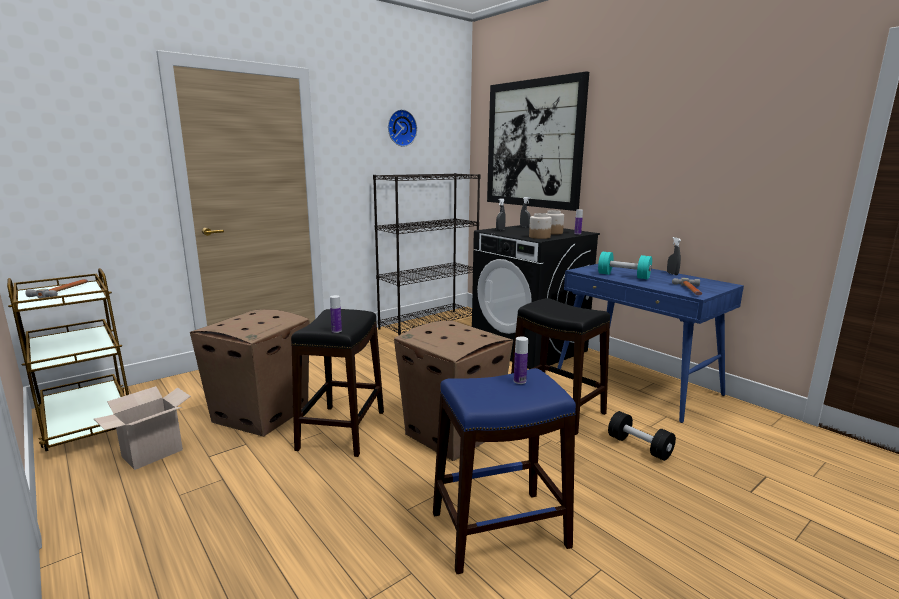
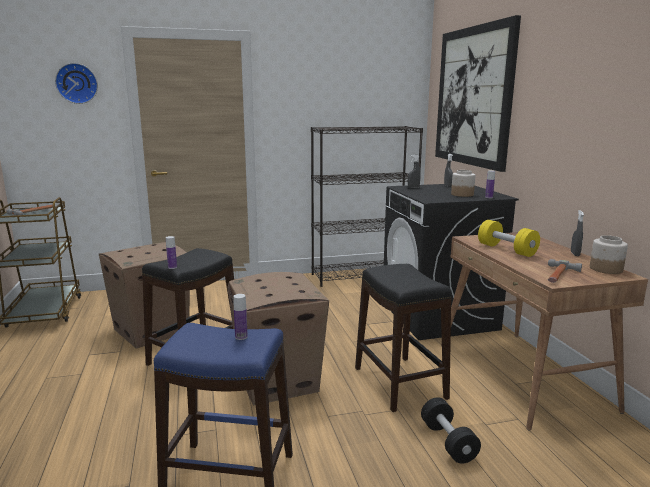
camera: 25 degrees right, 0 degrees up
(151, 455) = (57, 344): cardboard box -> none
(401, 128) = (345, 81): wall clock -> wall clock (77, 83)
(539, 237) = (435, 198): jar -> jar (605, 269)
(623, 276) = (506, 250): turquoise dumbbell -> yellow dumbbell
(637, 383) = (522, 376): blue desk -> brown desk

